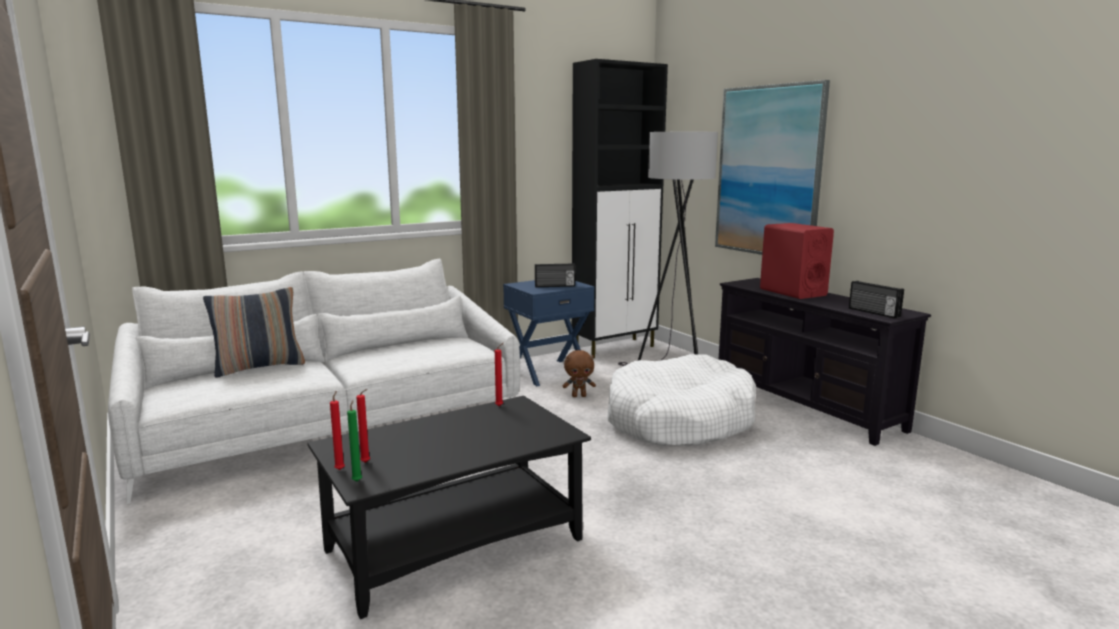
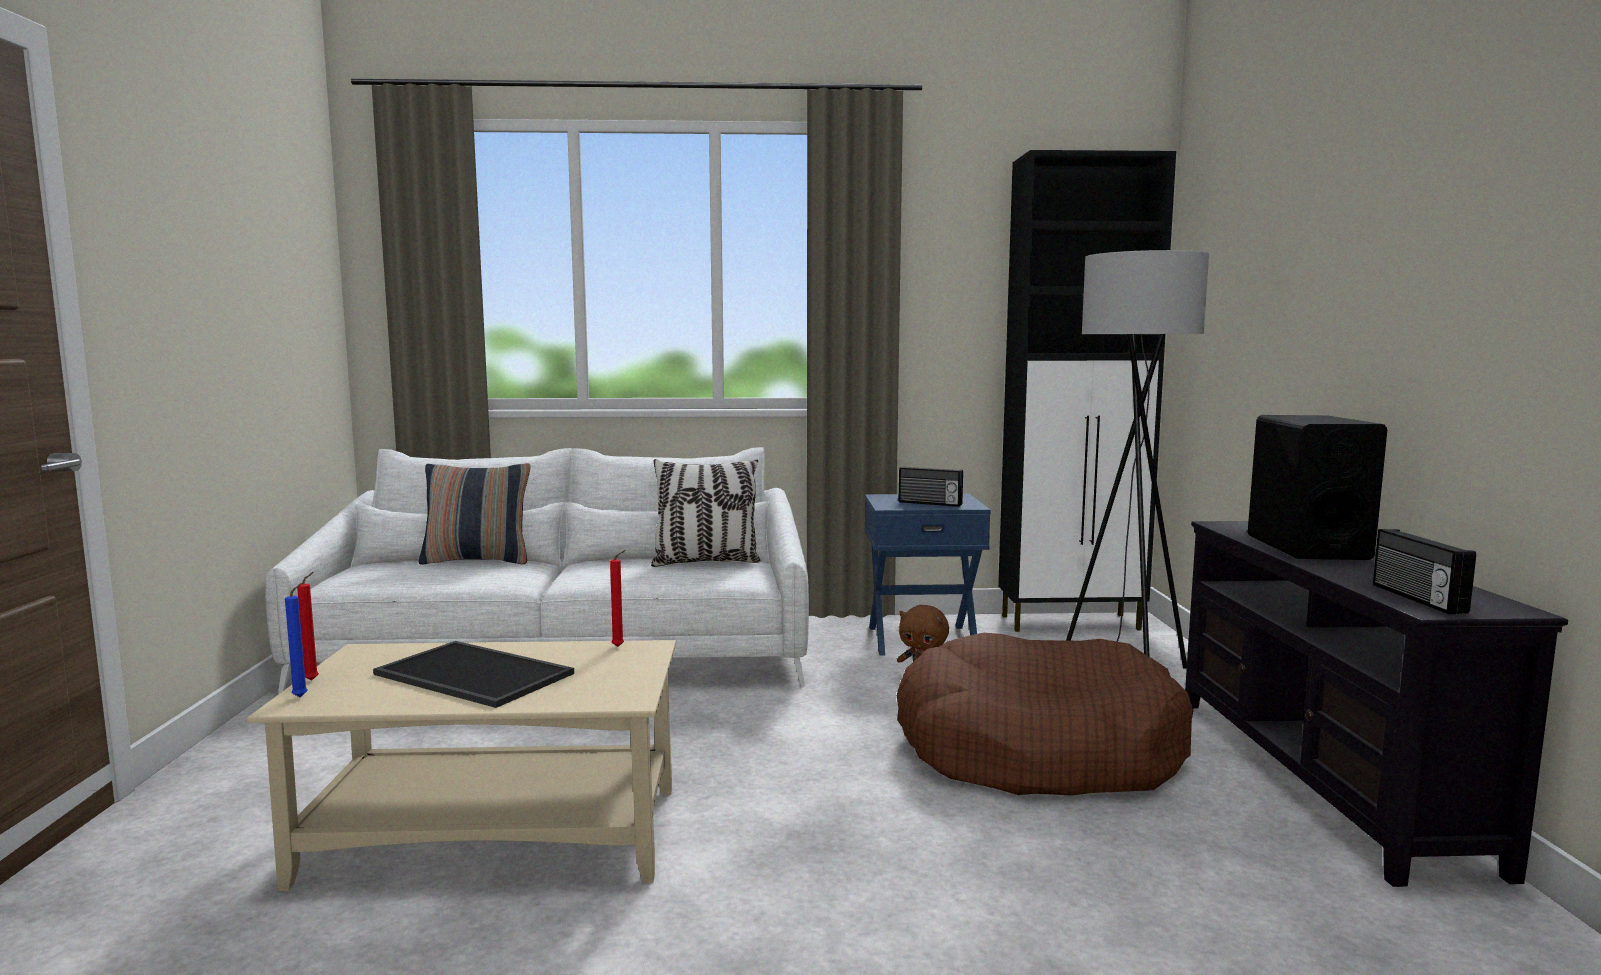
camera: 30 degrees right, 5 degrees down
(357, 480) = (302, 696): green candle -> blue candle
(366, 463) = (350, 679): red candle -> none
(433, 343) = (706, 562): none -> pillow
(442, 442) = (470, 674): none -> tray
(456, 544) = (498, 835): black coffee table -> beige coffee table
(679, 420) = (1037, 749): white dog bed -> brown dog bed
(768, 171) = (1310, 322): picture -> none
(792, 292) = (1306, 547): red speaker -> black speaker

